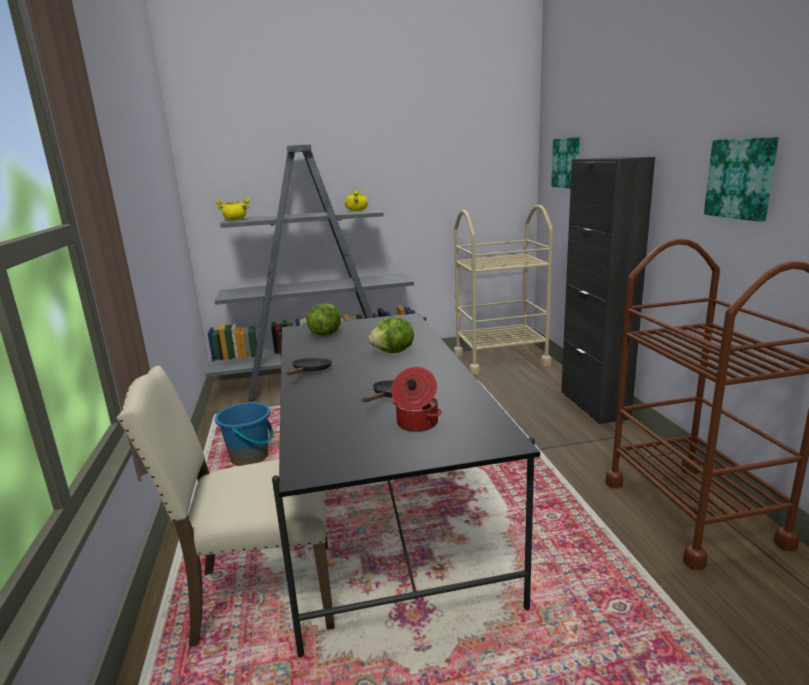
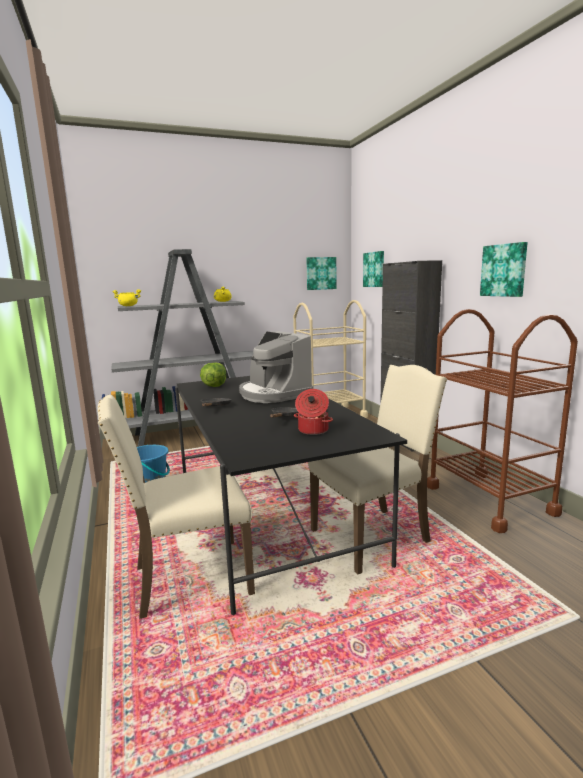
camera: 10 degrees left, 5 degrees down
(393, 352) = (273, 394): lettuce -> coffee machine
(494, 167) = (320, 273): none -> picture
(511, 557) = (373, 537): none -> beige chair

